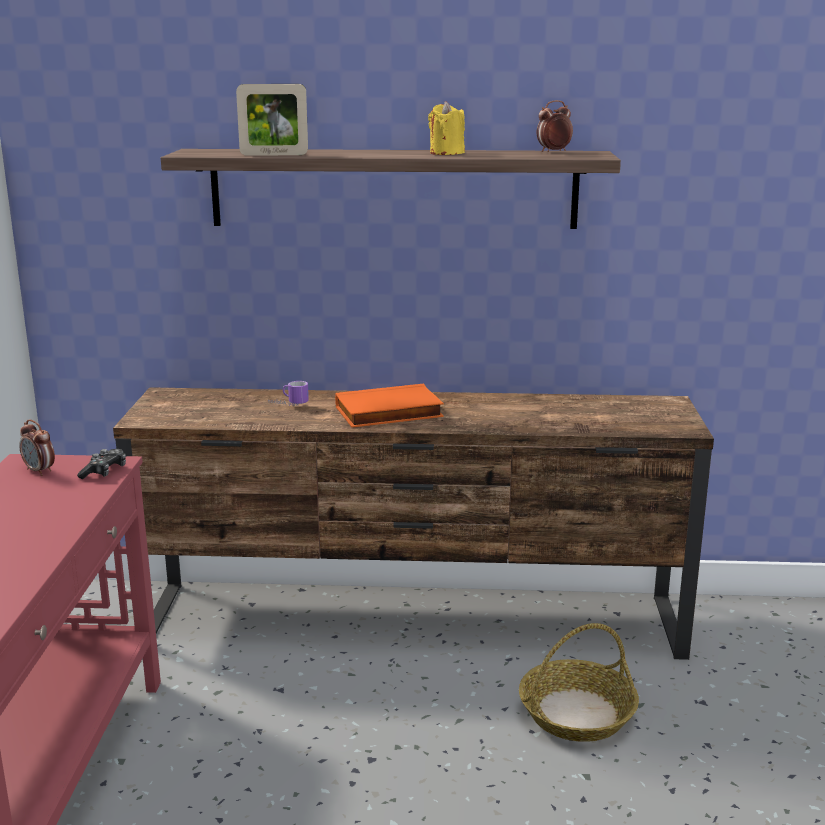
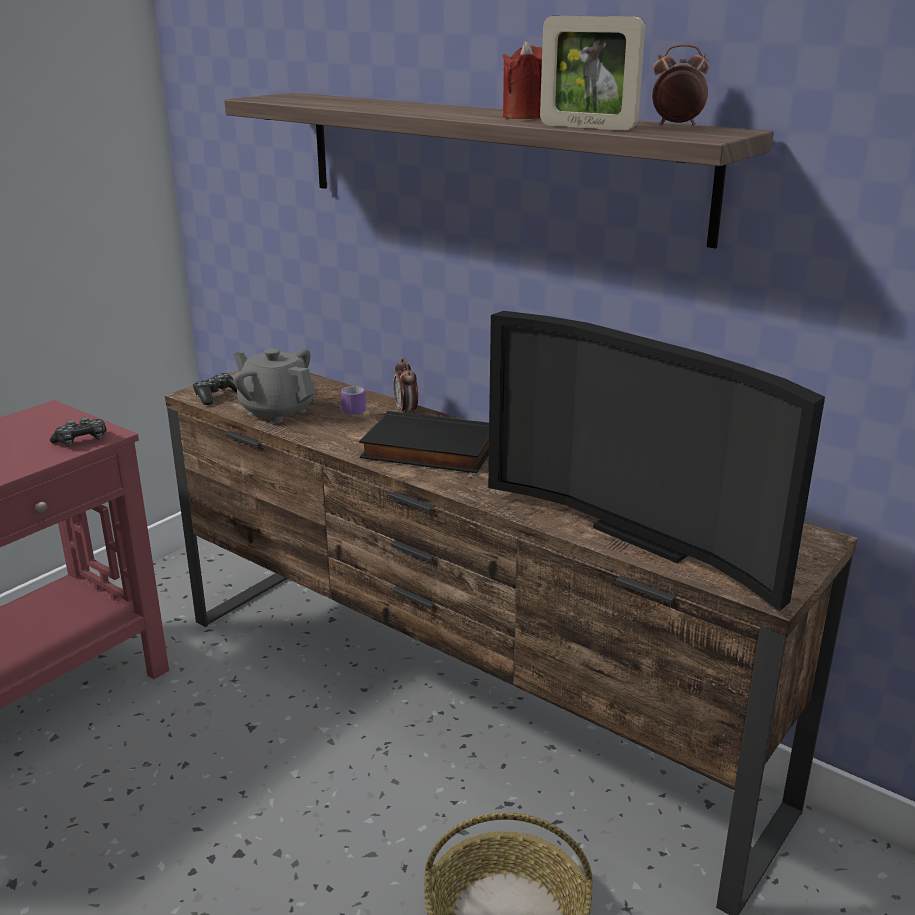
camera: 35 degrees right, 5 degrees up
(40, 471) = (41, 424): alarm clock -> alarm clock (406, 411)
(161, 418) = (216, 396): none -> game controller
(232, 416) = (276, 411): none -> grey teapot
(274, 155) = (331, 104): picture frame -> picture frame (587, 127)
(388, 413) = (428, 451): orange book -> black book
(446, 153) = (526, 117): yellow candle -> red candle
(590, 420) = (648, 533): none -> television

